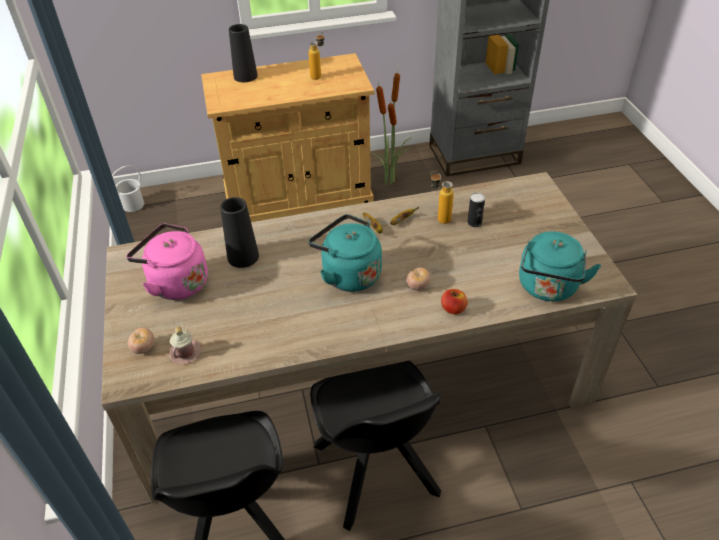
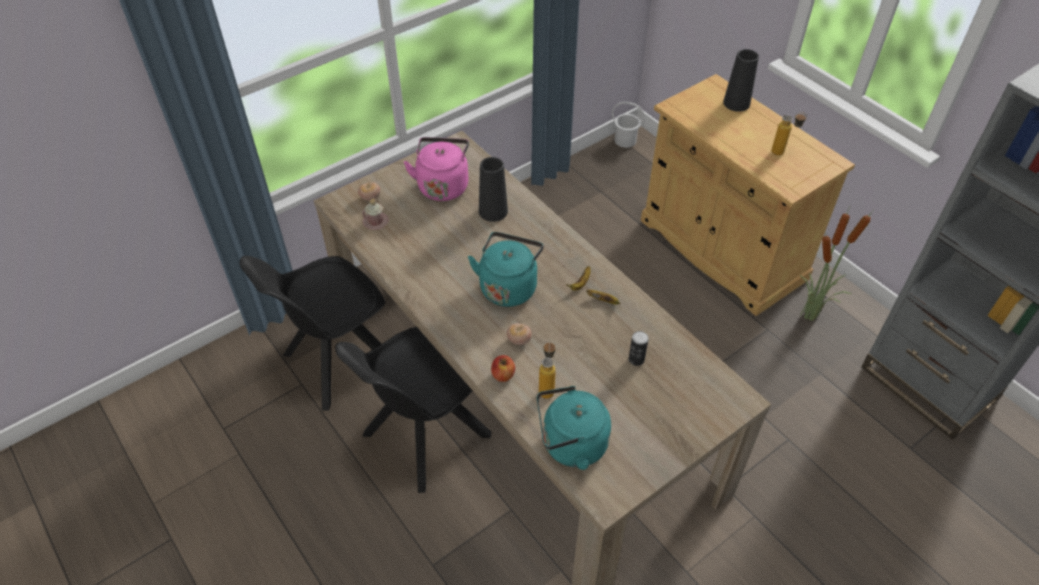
camera: 65 degrees right, 5 degrees up
(439, 218) = (625, 328): bottle -> bottle (547, 387)

